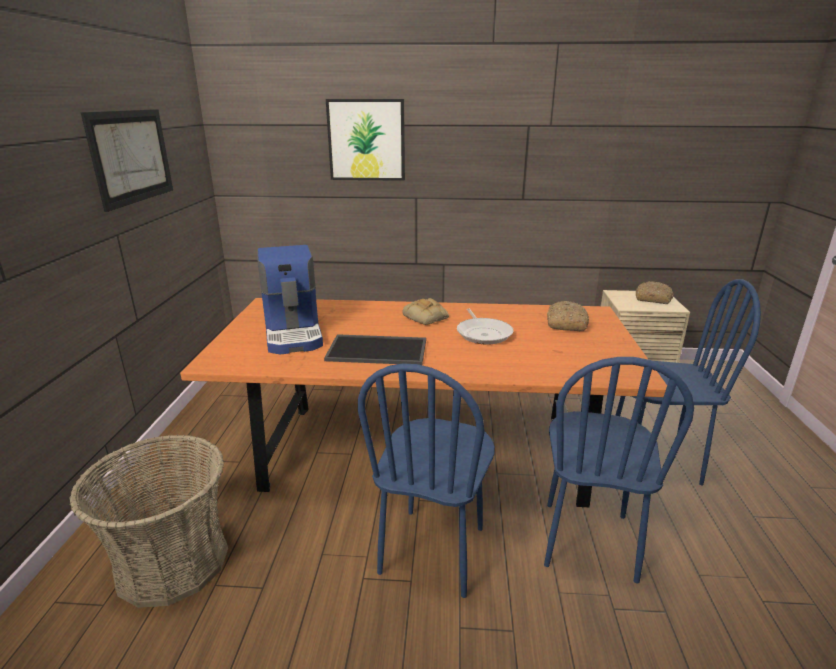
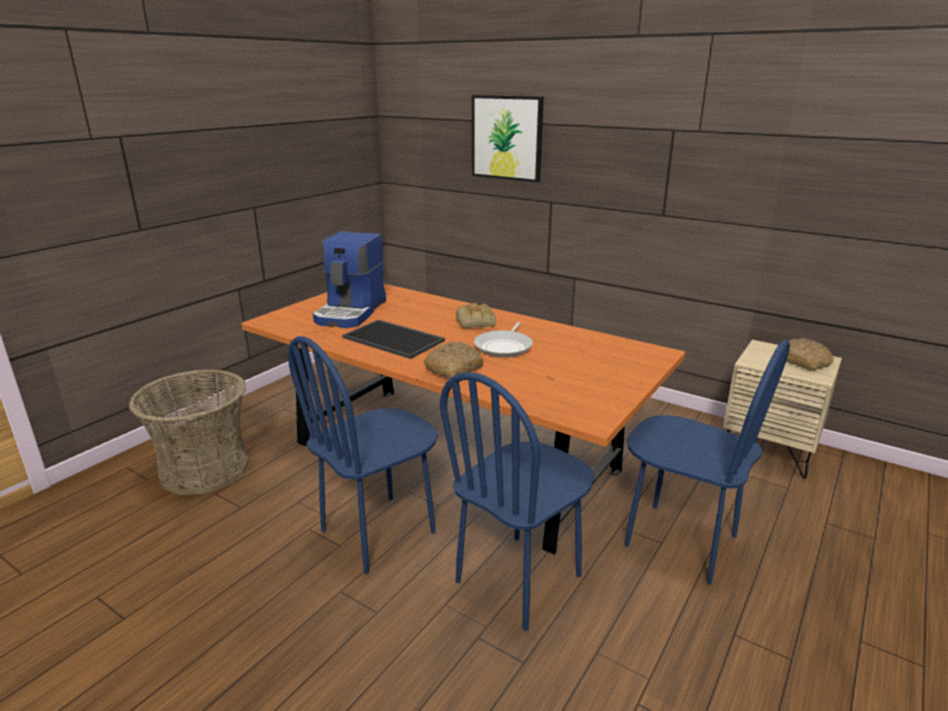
camera: 30 degrees right, 0 degrees up
(132, 156) = (280, 144): picture -> none
(565, 323) = (602, 356): bread -> bread (454, 368)

